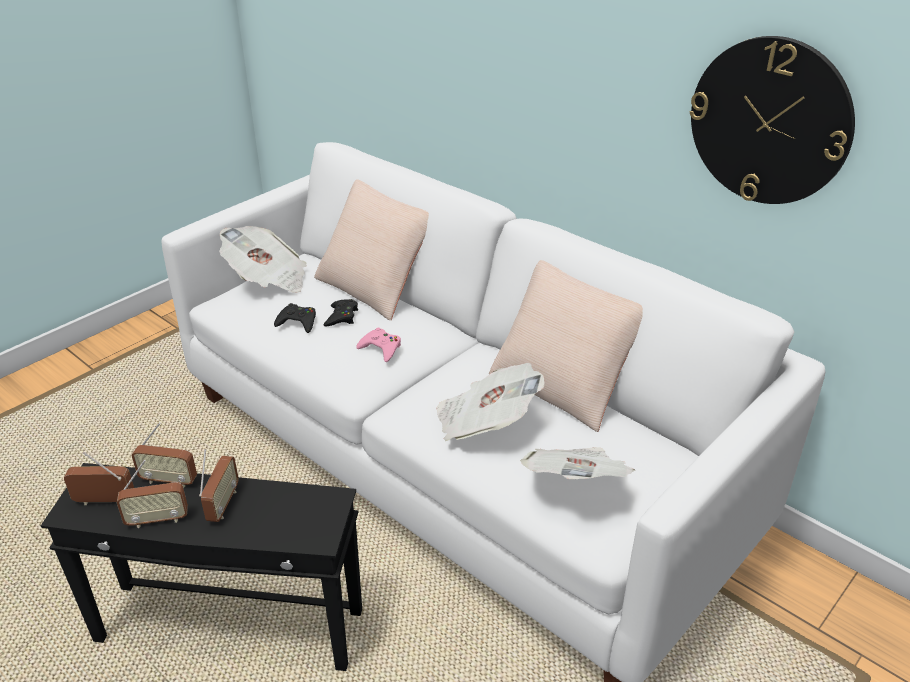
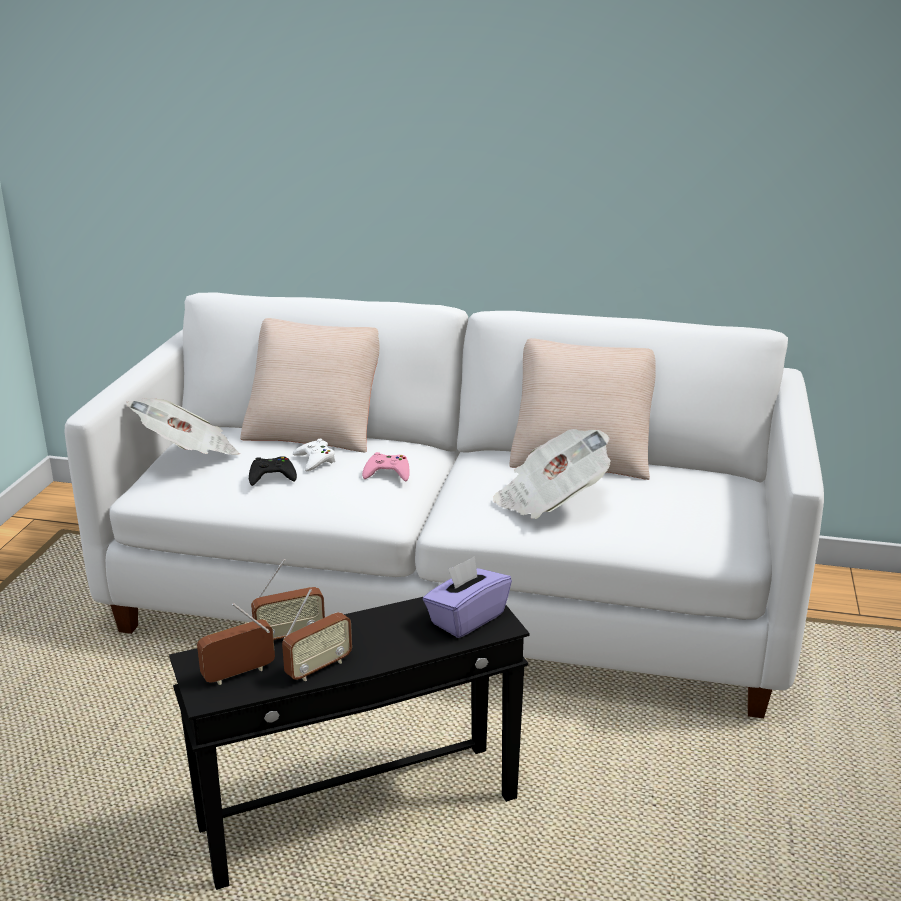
camera: 30 degrees left, 10 degrees down
(223, 504) = (372, 634): radio -> none
(303, 519) = (466, 618): none -> purple tissue box
(341, 317) = (315, 460): black game controller -> white game controller
(576, 484) = (675, 516): newspaper -> none
(769, 122) = (712, 163): wall clock -> none

